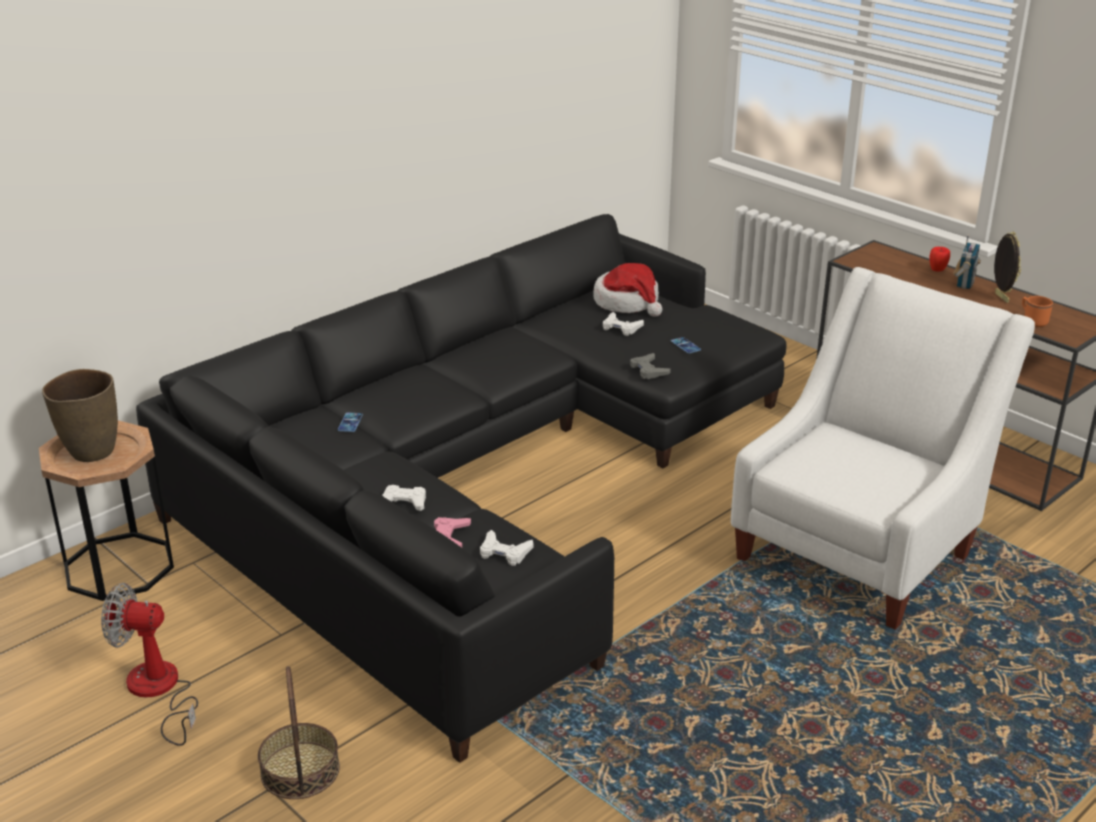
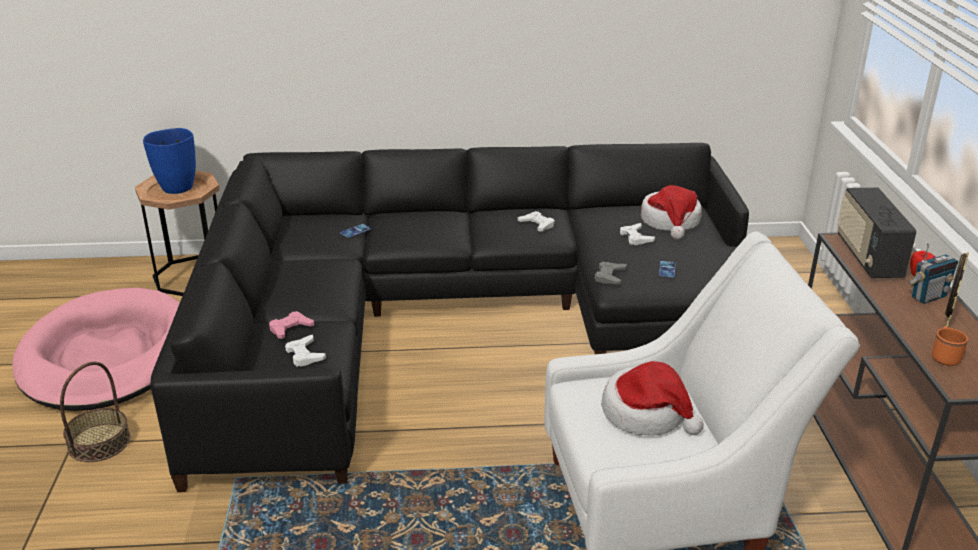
camera: 40 degrees right, 0 degrees up
(91, 452) = (176, 188): brown vase -> blue vase
(159, 691) = (107, 356): fan -> pink dog bed
(403, 502) = (302, 294): white game controller -> white game controller (537, 224)
(857, 461) = (646, 413): none -> hat
(887, 268) = (867, 257): none -> radio

